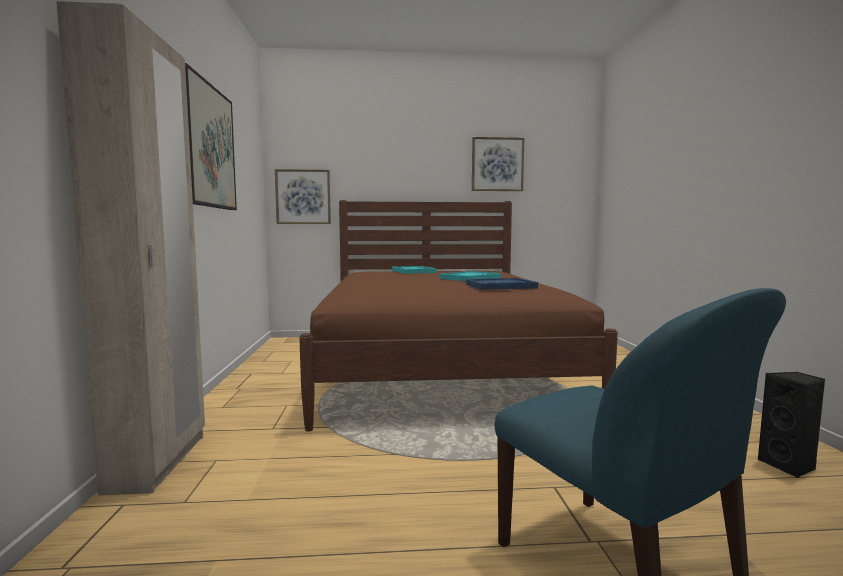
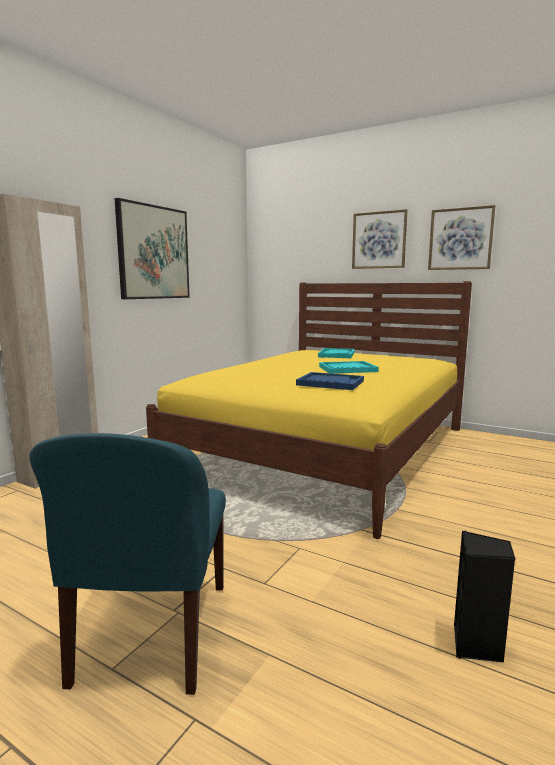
camera: 35 degrees right, 5 degrees up
(303, 197) = (274, 279): picture -> picture (379, 240)
(438, 367) = (326, 449): brown bed -> yellow bed

